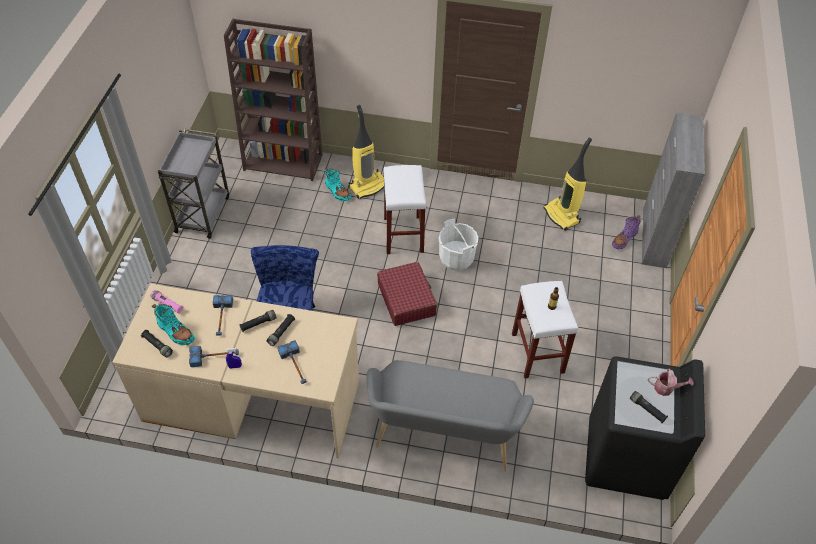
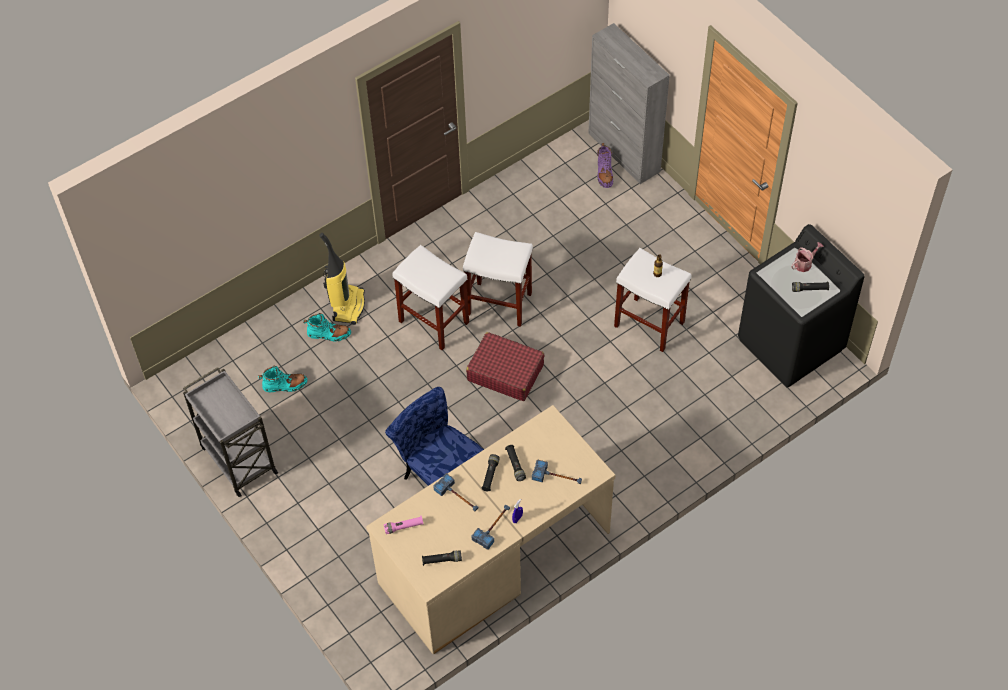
camera: 45 degrees left, 5 degrees up
(175, 332) = (440, 539): turquoise boot -> turquoise boot (285, 385)
(284, 162) = (243, 349): brown bookcase -> none
(443, 437) = (660, 447): grey bench -> none
(456, 258) = (500, 303): white bucket -> white stool
(562, 215) = (536, 193): vacuum cleaner -> none

